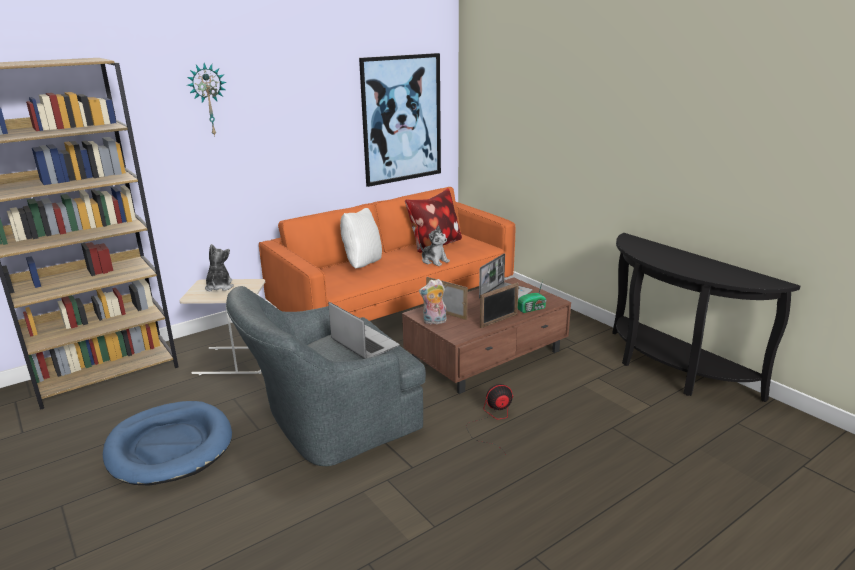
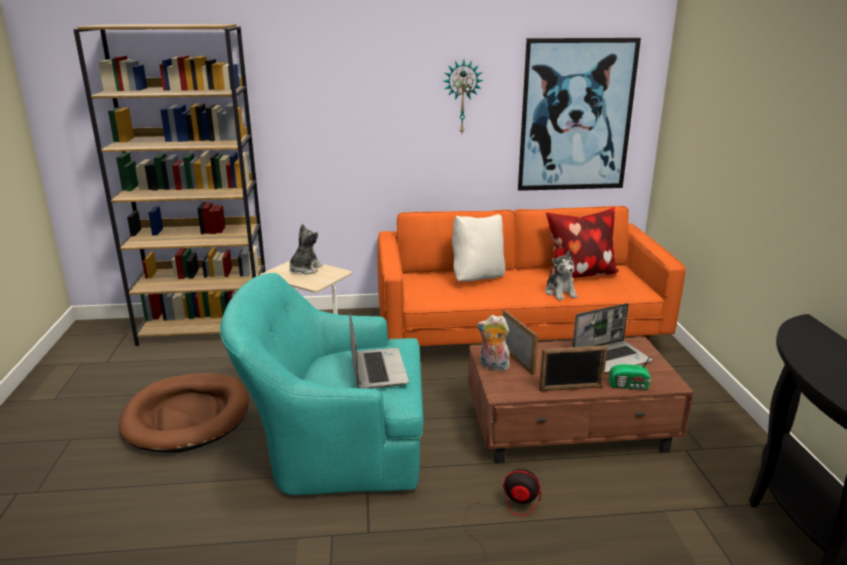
camera: 30 degrees right, 0 degrees up
(170, 446) = (187, 416): blue dog bed -> brown dog bed
(208, 100) = (342, 74): wall clock -> wall clock (462, 97)
(329, 423) = (334, 446): grey armchair -> turquoise armchair

